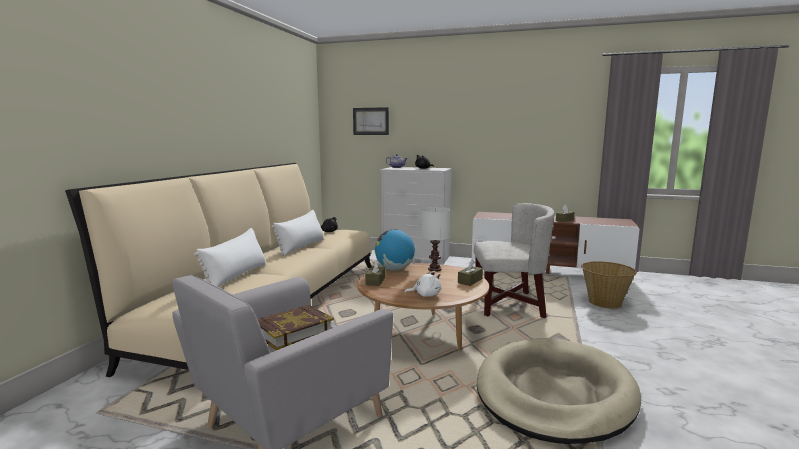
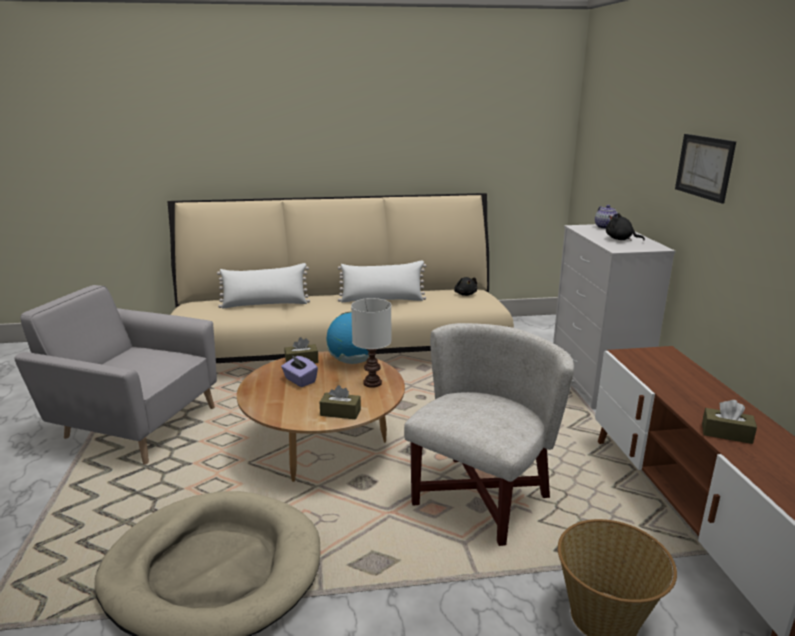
camera: 65 degrees right, 10 degrees up
(293, 331) = (143, 359): book -> none
(370, 121) = (614, 141): picture -> picture (704, 167)
(409, 285) = (300, 380): none -> purple tissue box
(425, 295) = (270, 395): white plush toy -> none
(509, 305) = (480, 498): white armchair -> white armchair turned 120 degrees counterclockwise

